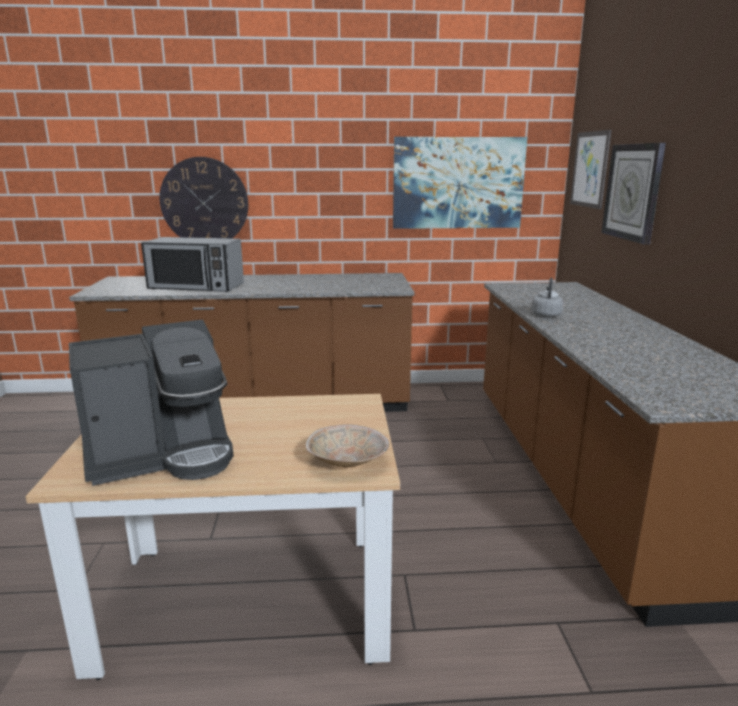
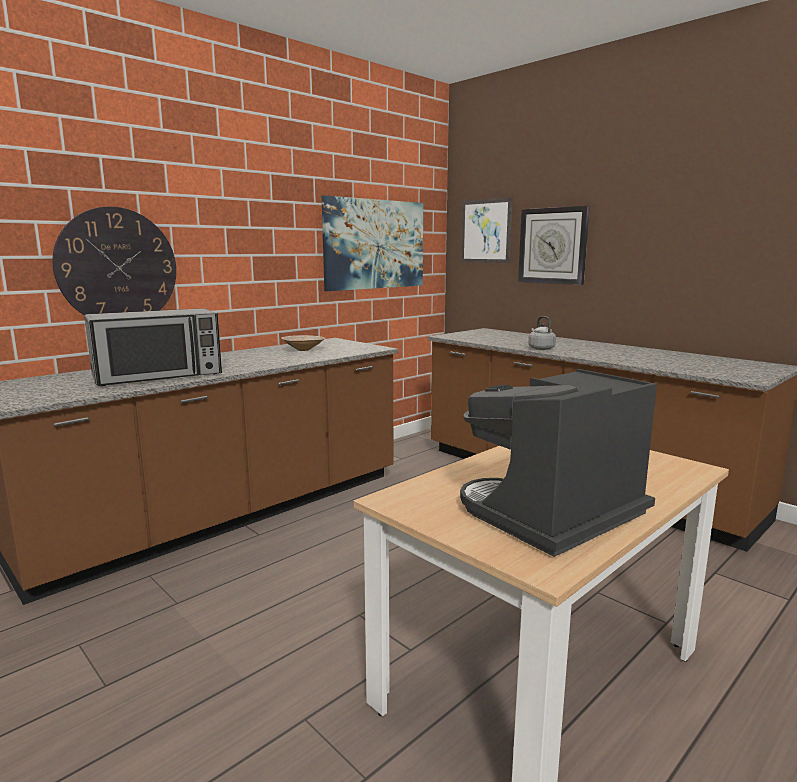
camera: 40 degrees left, 5 degrees down
(163, 454) = (553, 516): coffee machine -> coffee machine turned 150 degrees counterclockwise
(348, 462) = (673, 470): beige bowl -> beige bowl (304, 350)

